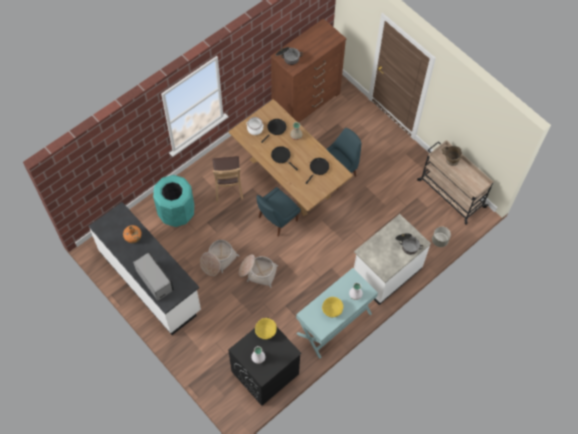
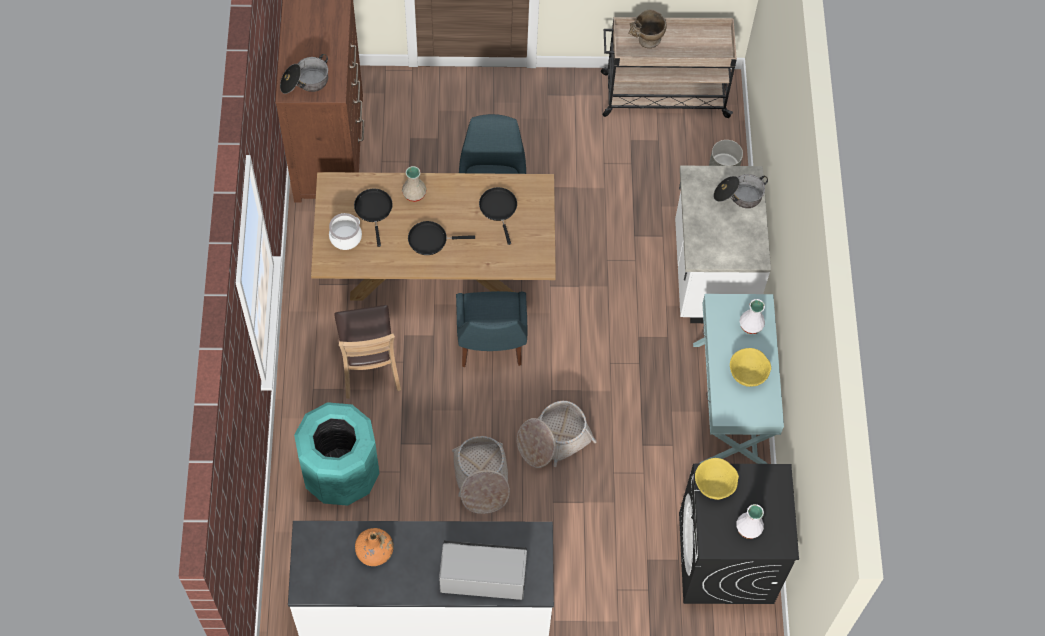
camera: 50 degrees left, 0 degrees up
(228, 187) = (369, 367): brown chair -> brown chair turned 45 degrees clockwise

